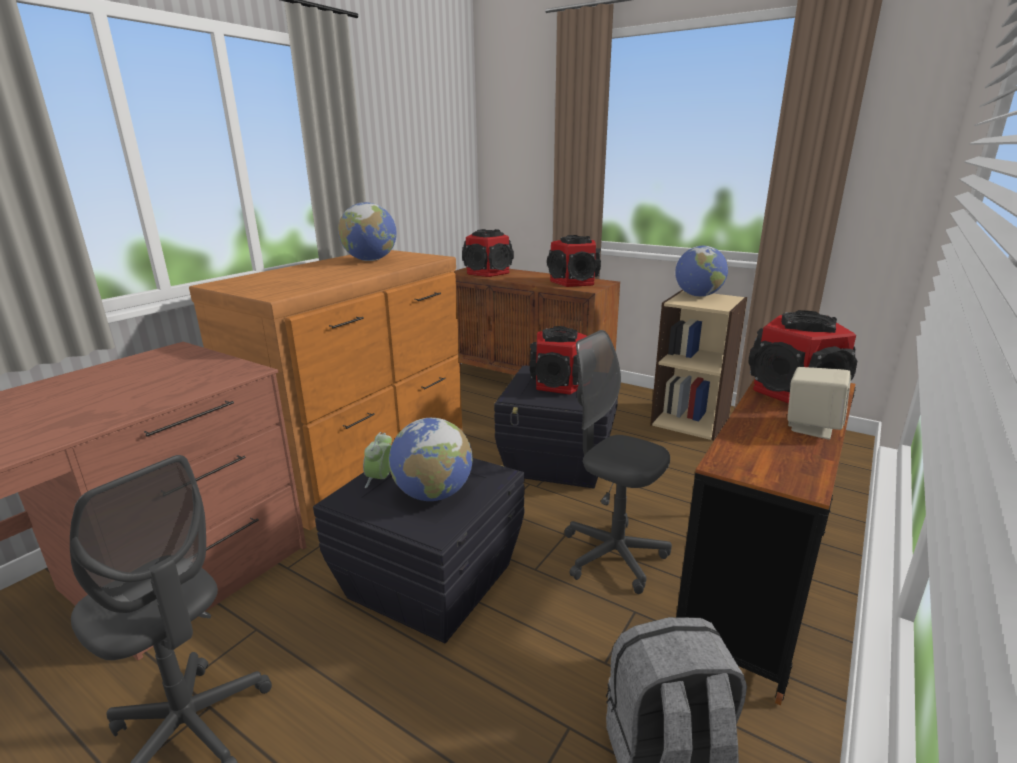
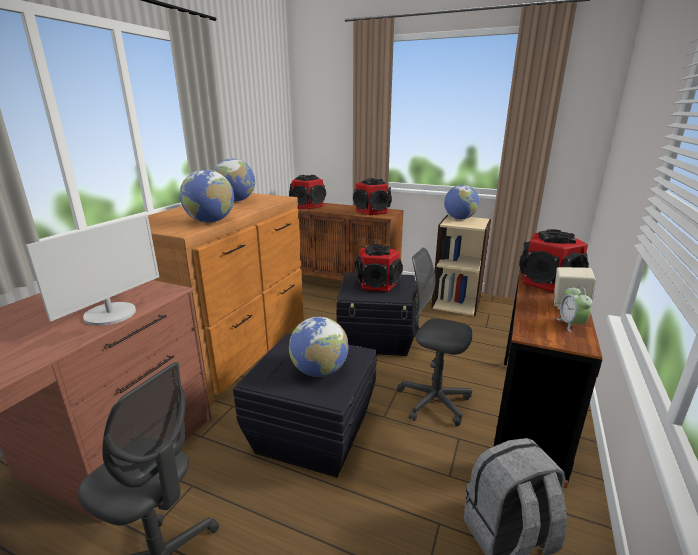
camera: 10 degrees left, 0 degrees up
(161, 395) = (111, 314): none -> monitor
(318, 284) = (210, 221): none -> globe
(380, 479) = (276, 364): alarm clock -> alarm clock (571, 325)

